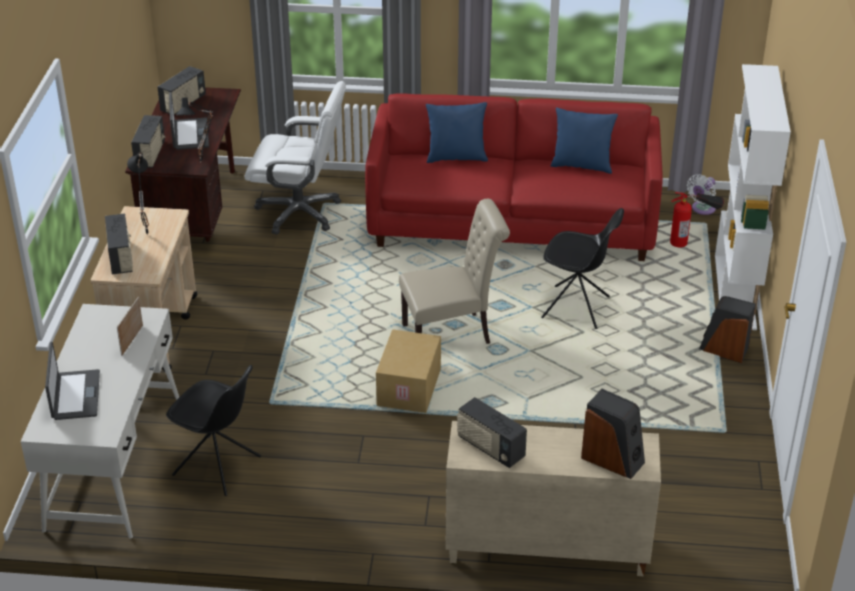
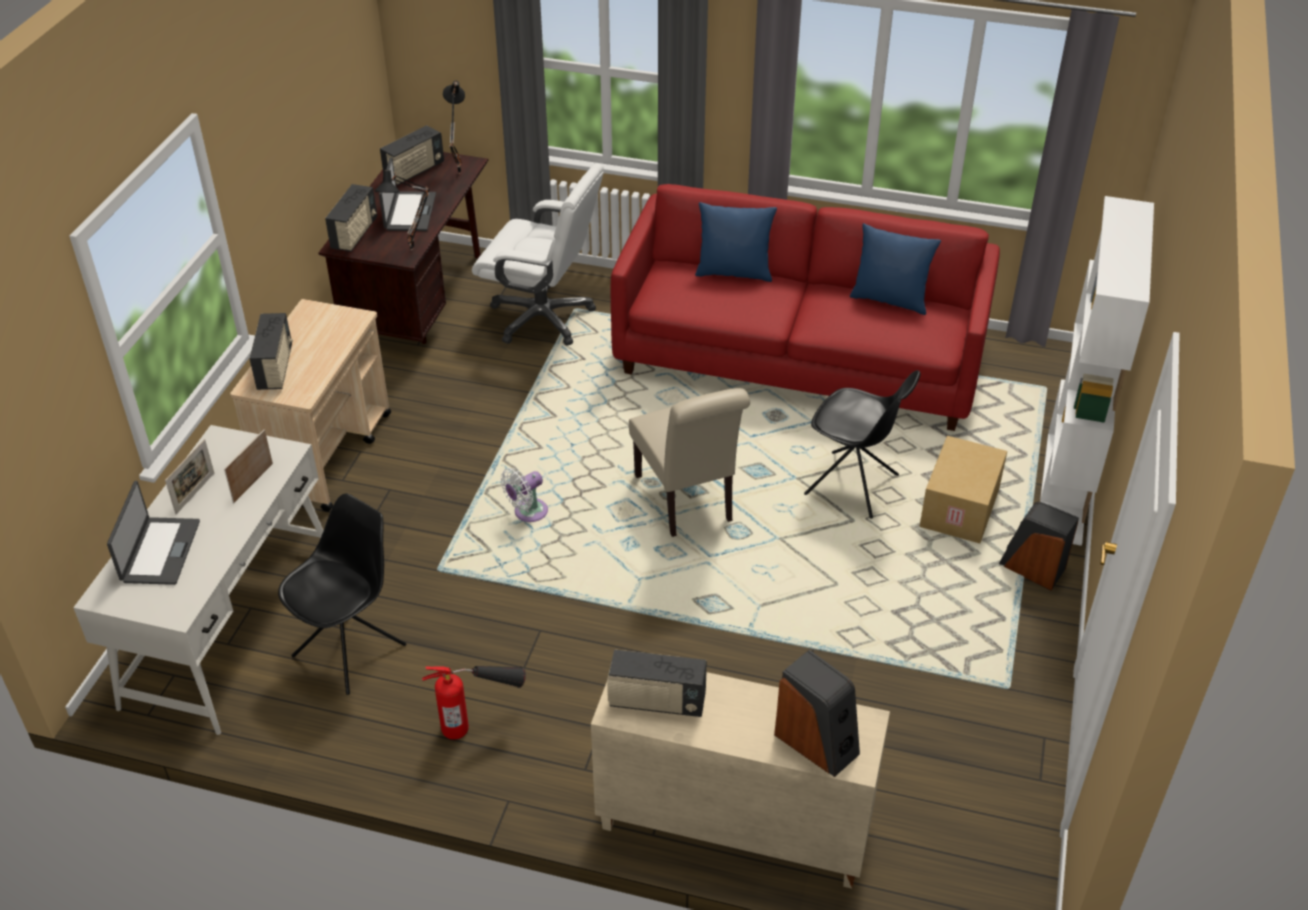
camera: 10 degrees right, 5 degrees up
(88, 352) = (195, 493): none -> picture frame
(145, 235) = (314, 340): black table lamp -> black table lamp (458, 173)
(218, 467) = (351, 649): black chair -> black chair turned 90 degrees counterclockwise
(410, 388) = (615, 571): cardboard box -> cardboard box (961, 509)
(452, 334) = (687, 503): beige chair -> beige chair turned 75 degrees clockwise
(490, 448) = (656, 702): radio -> radio turned 45 degrees counterclockwise
(691, 239) = (1023, 407): fire extinguisher -> fire extinguisher (480, 722)
(702, 209) = (1045, 367): white fan -> white fan (527, 513)

